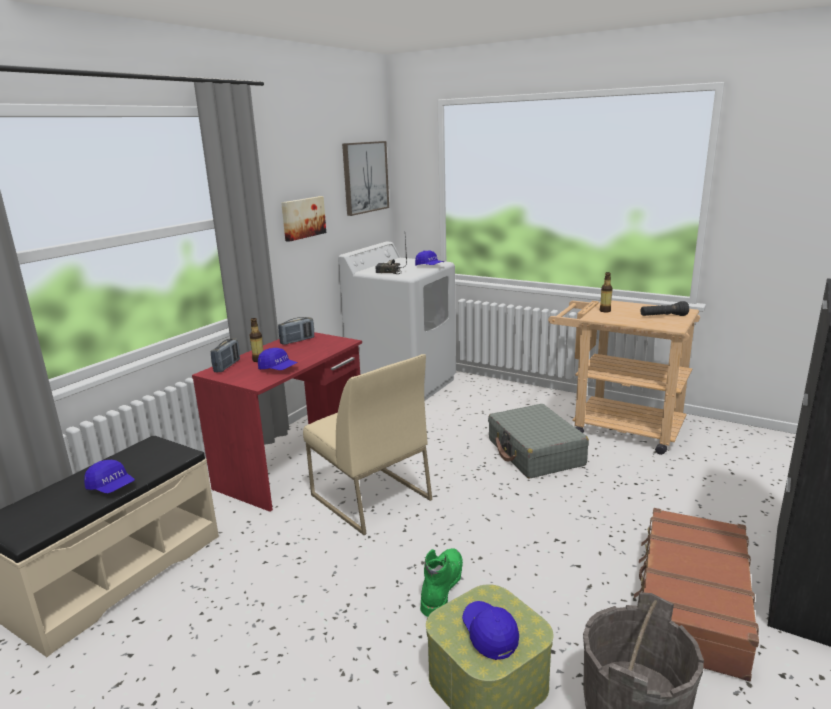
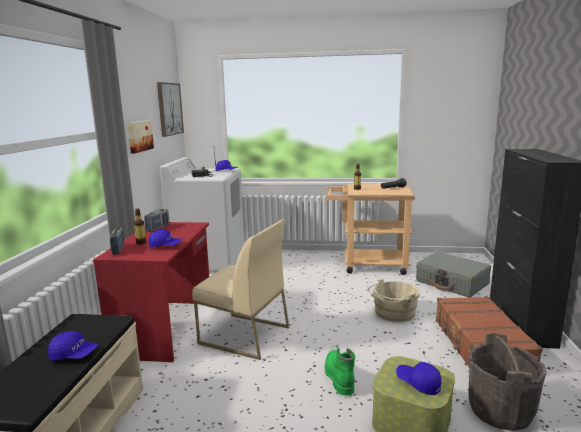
camera: 25 degrees left, 5 degrees down
(535, 453) = (332, 287): grey suitcase -> grey suitcase (452, 283)
(592, 513) = (393, 313): none -> beige bucket

